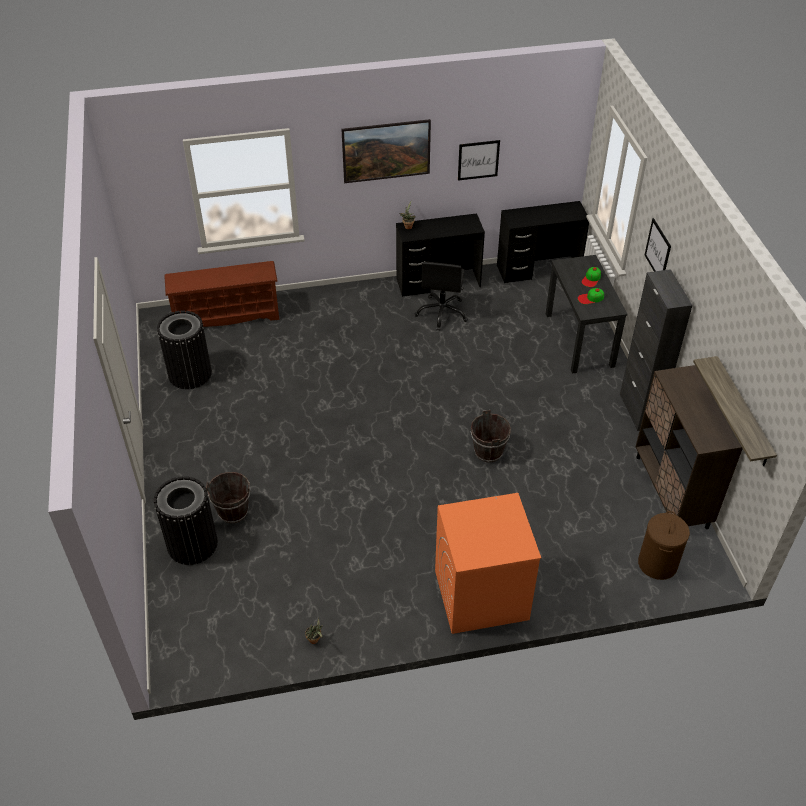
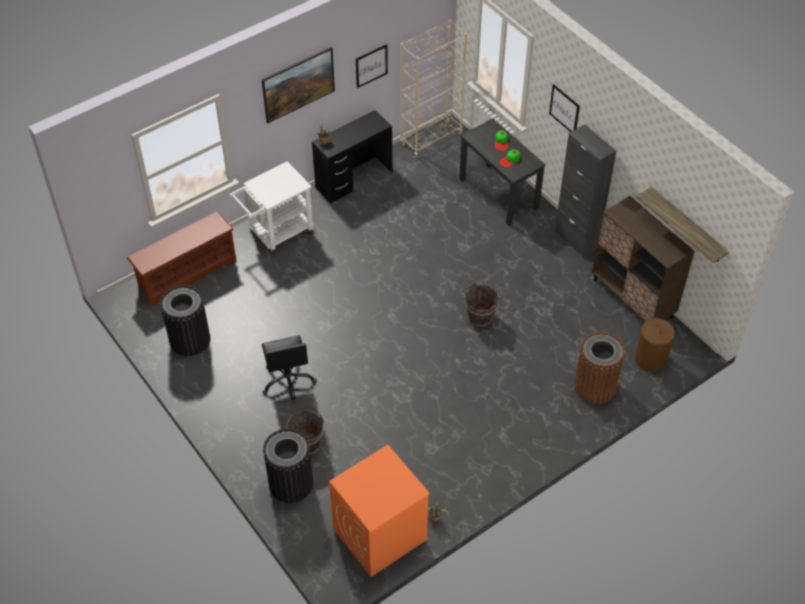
camera: 25 degrees left, 5 degrees up
(332, 307) = (276, 234): none -> white cart
(442, 313) = (374, 207): black office chair -> black office chair (288, 381)
(480, 595) = (538, 434): orange washing machine -> orange washing machine (379, 535)
(538, 269) = (431, 139): black desk -> beige bookcase
(575, 569) = (595, 386): none -> brown trash can

